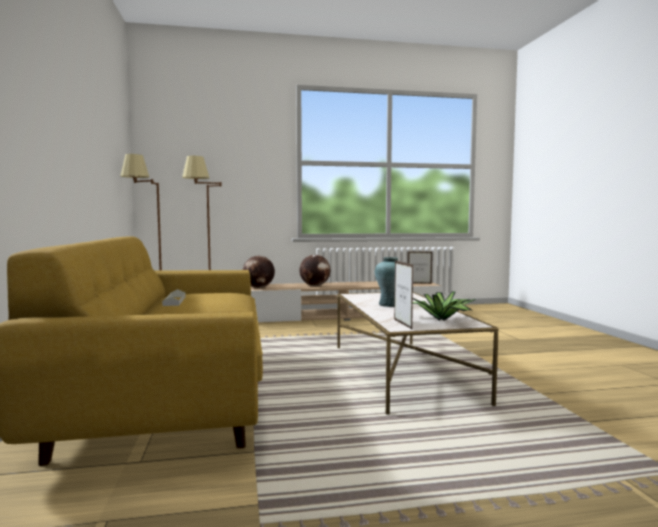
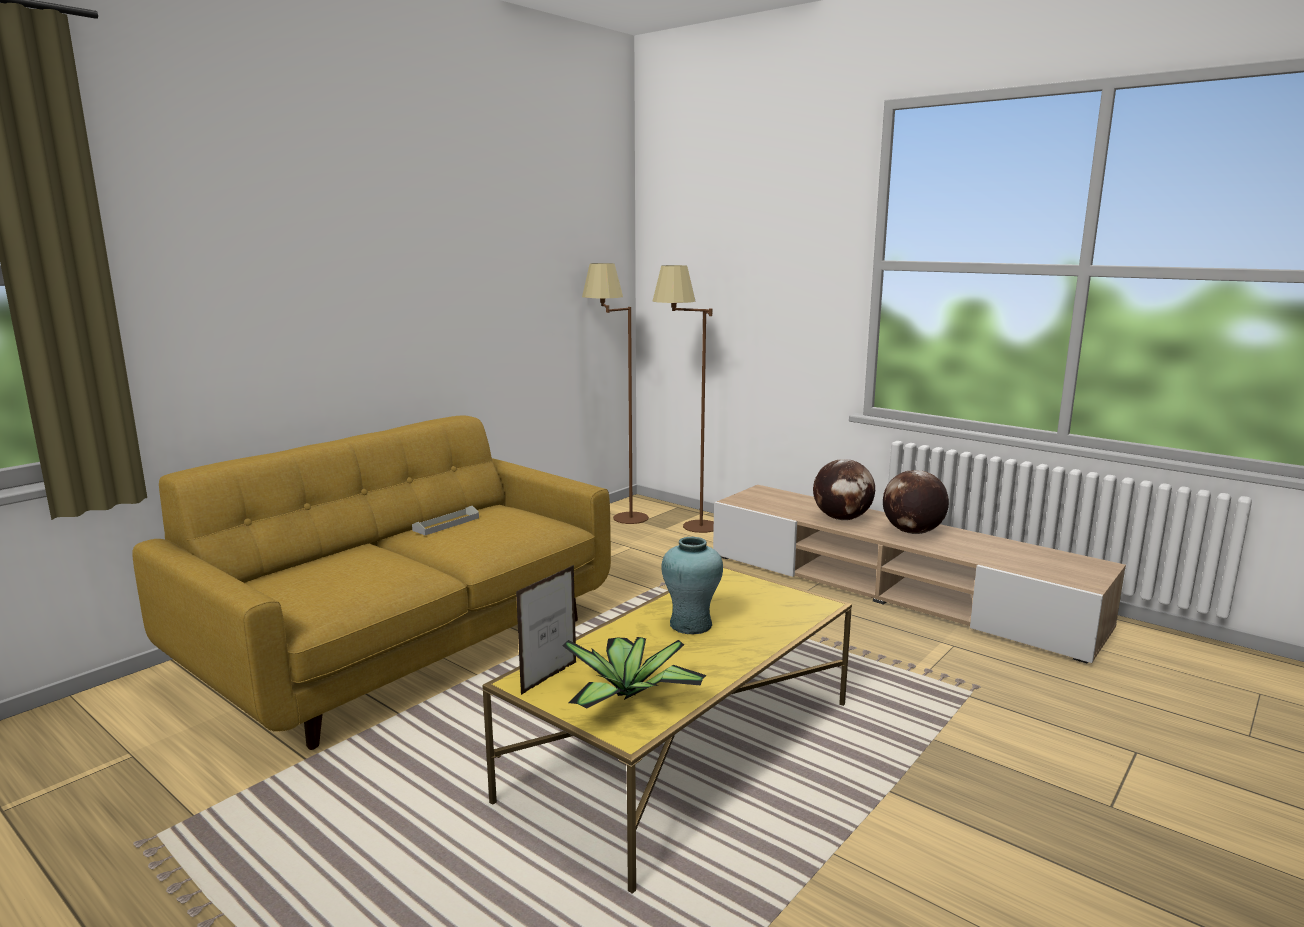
camera: 50 degrees right, 10 degrees up
(258, 287) = (748, 498): globe -> globe (912, 532)
(401, 371) = (683, 749): white coffee table -> yellow coffee table
(419, 283) = (1066, 573): picture frame -> none

